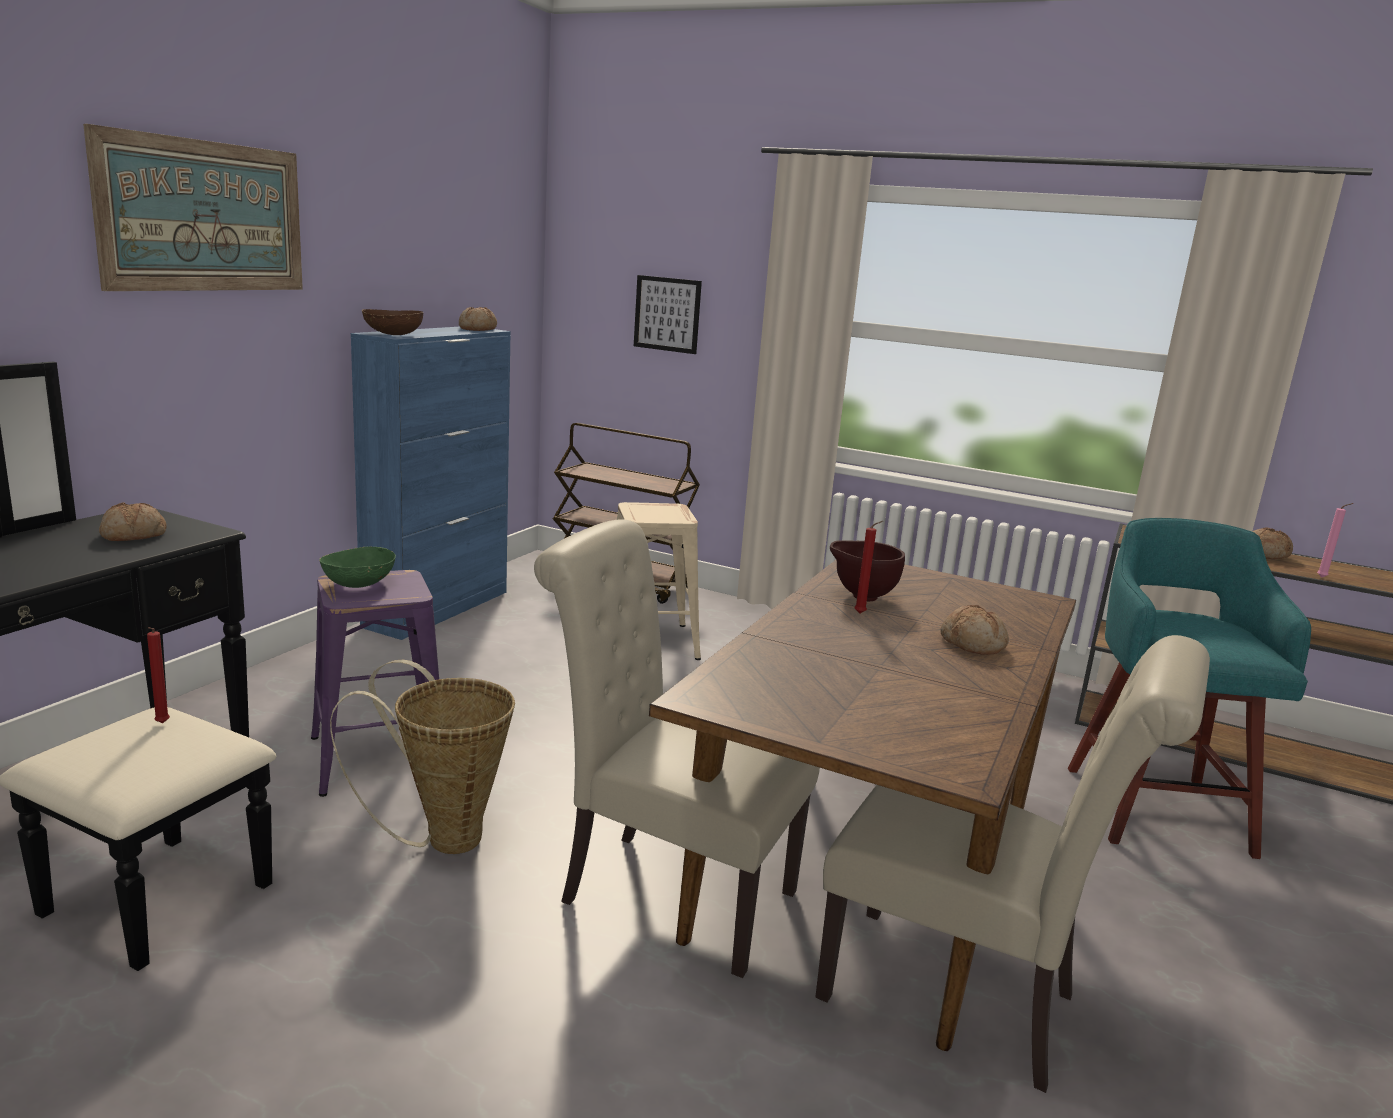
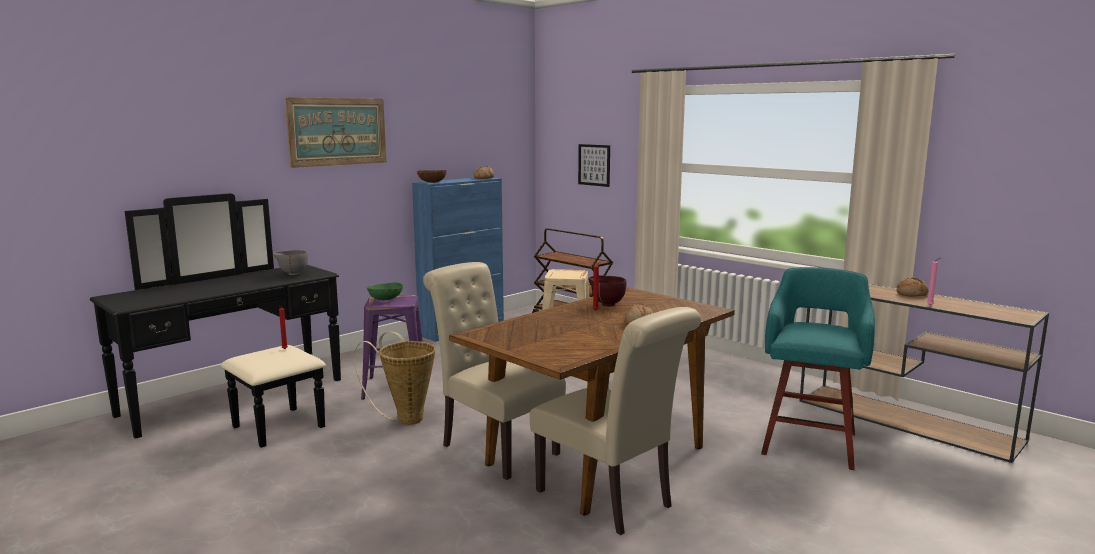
camera: 20 degrees right, 5 degrees down
(133, 535) = (292, 274): bread -> grey bowl

